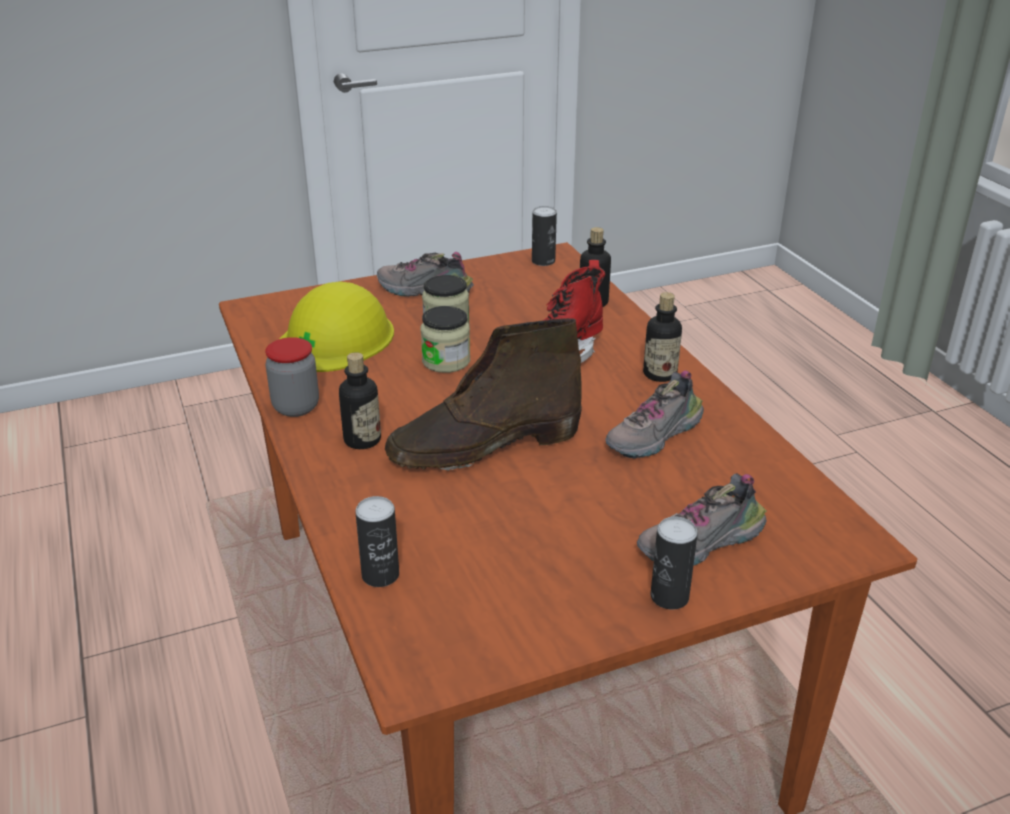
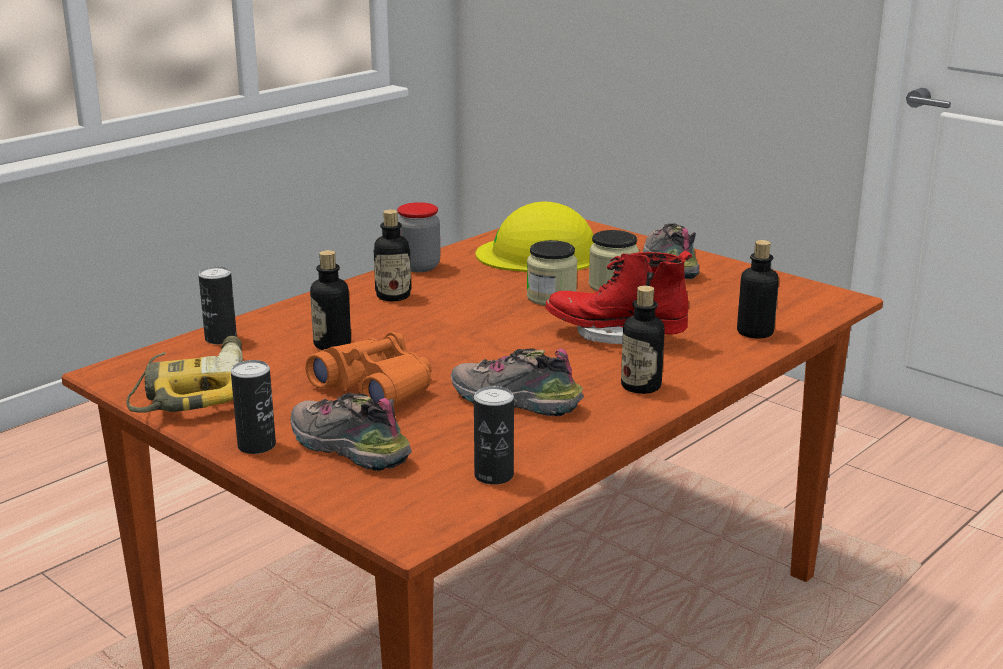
camera: 65 degrees right, 10 degrees down
(458, 503) = (332, 344): none -> bottle
(483, 445) = (426, 337): brown boot -> none
(509, 619) = (192, 390): none -> power drill
(543, 261) = (813, 296): can -> can (494, 475)
(580, 499) = (376, 387): none -> orange binoculars

